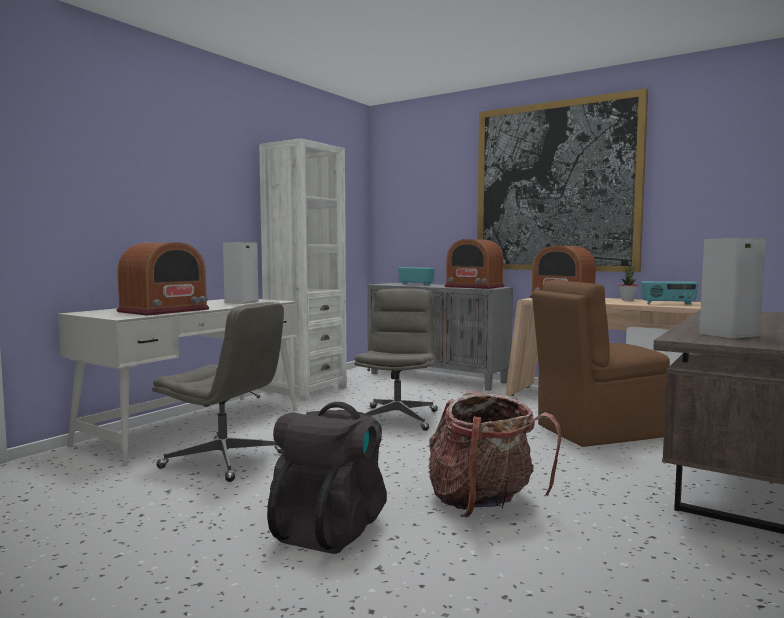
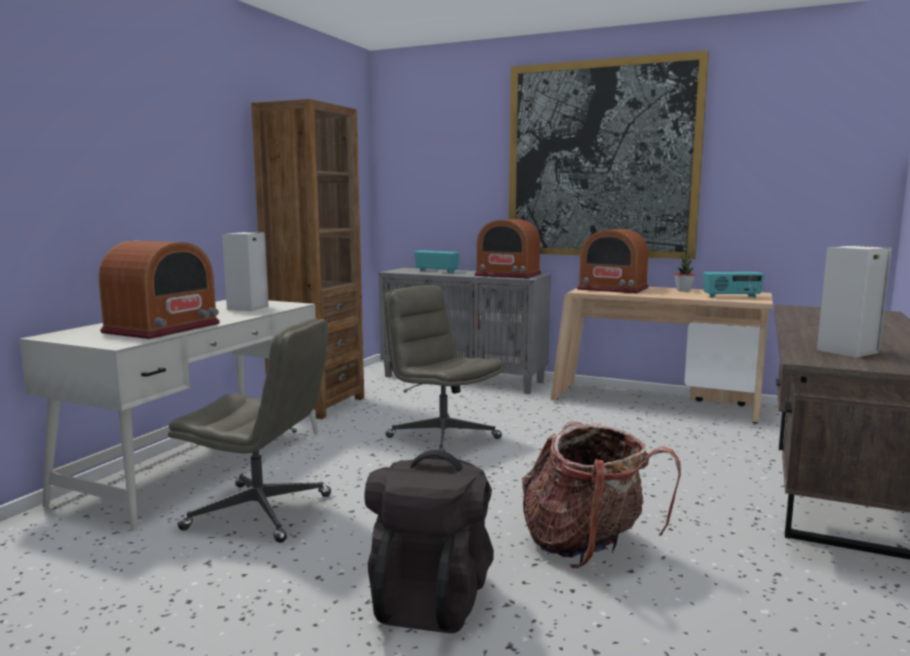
camera: 10 degrees left, 5 degrees up
(306, 390) = (317, 404): white bookcase -> brown bookcase
(397, 418) = (442, 437): grey office chair -> grey office chair turned 45 degrees counterclockwise
(597, 431) = (666, 441): brown chair -> none

